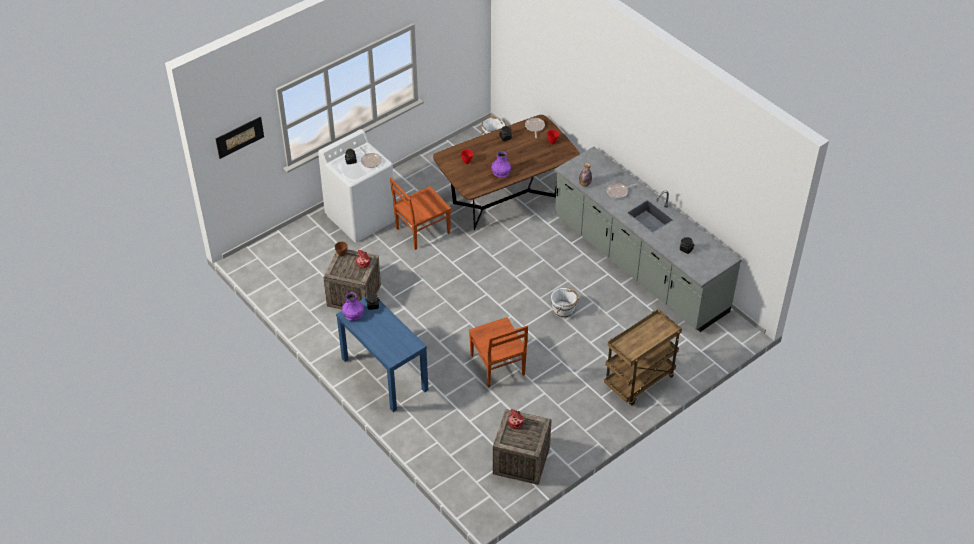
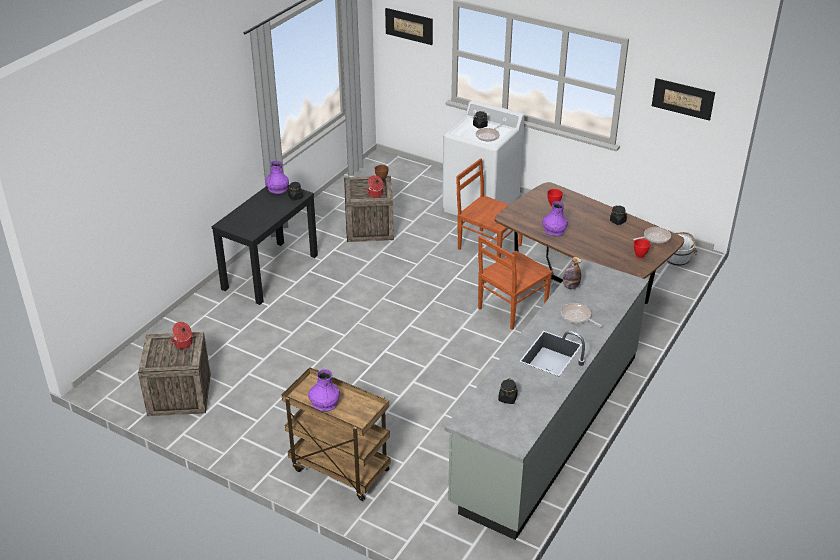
camera: 70 degrees right, 10 degrees down
(384, 374) = (270, 271): blue console table -> black console table
(456, 36) = (683, 99): none -> picture
(498, 366) = (314, 345): brown chair -> brown chair (511, 308)
(563, 310) = (428, 377): white bucket -> none
(643, 344) = (324, 403): none -> purple vase

